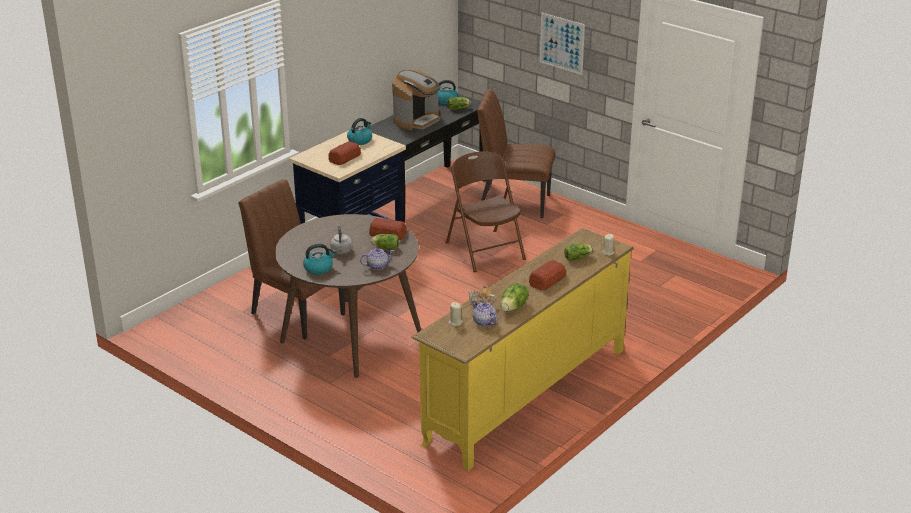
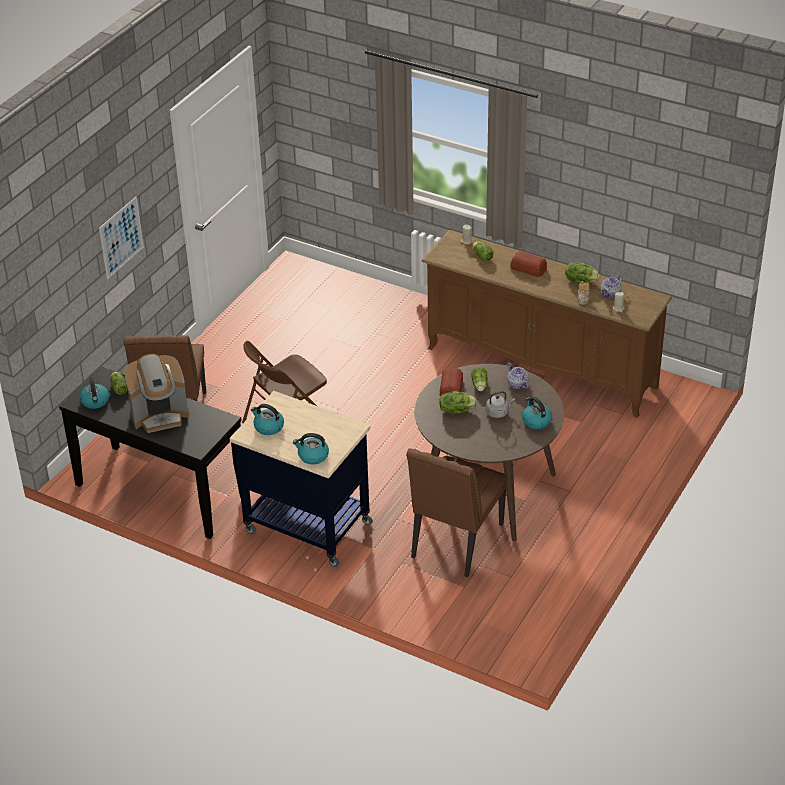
camera: 100 degrees left, 10 degrees up
(314, 153) = (312, 456): none -> kettle
(344, 158) = (318, 430): bread -> none
(356, 233) = (456, 410): none -> lettuce
(417, 120) = (160, 415): coffee machine -> coffee machine turned 135 degrees clockwise
(525, 395) = (540, 368): yellow cabinet -> brown cabinet

